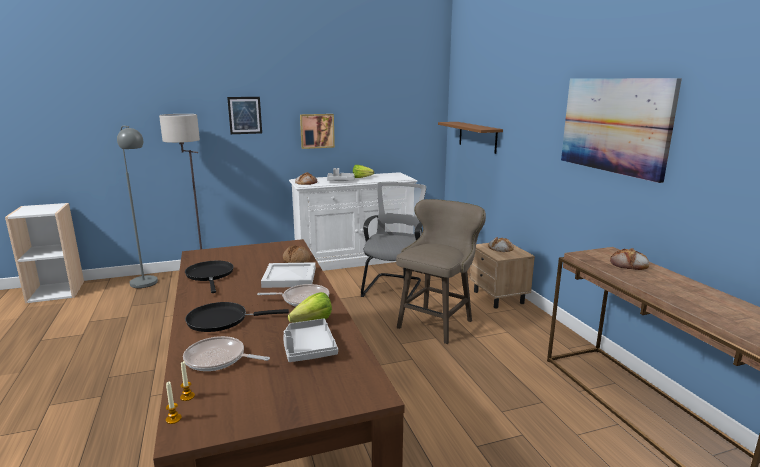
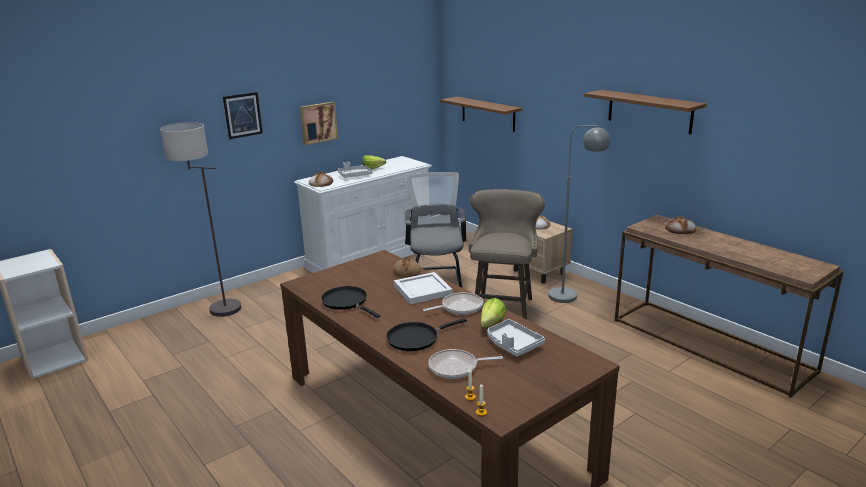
camera: 20 degrees left, 5 degrees up
(147, 285) = (164, 329): grey floor lamp -> grey floor lamp (571, 298)
(614, 125) = (649, 111): picture -> brown shelf

